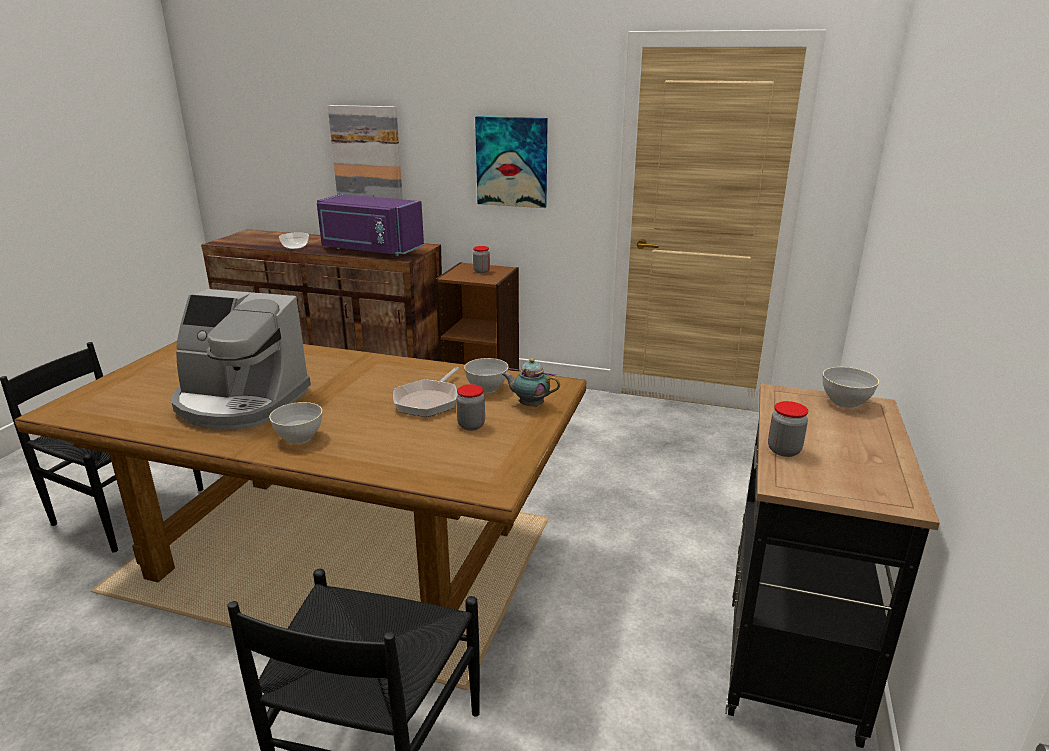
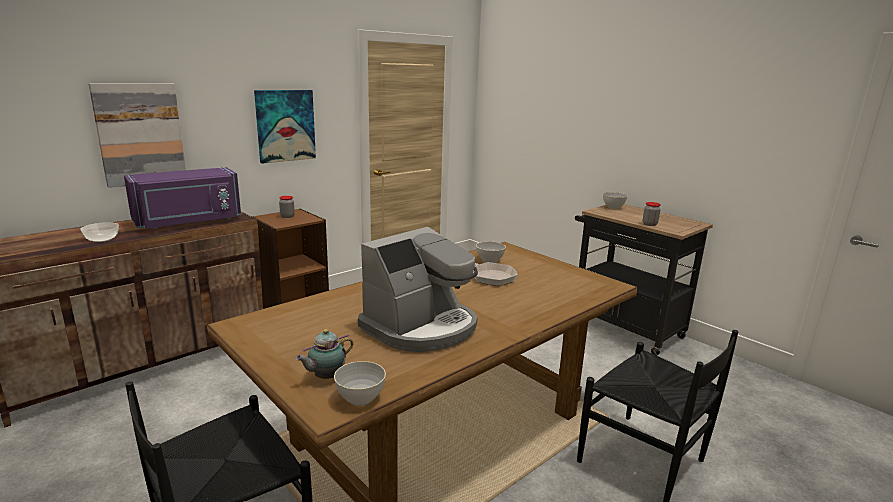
camera: 60 degrees left, 5 degrees down
(299, 438) = (507, 317): grey bowl -> grey bowl (360, 398)
(471, 425) = (536, 274): jar -> none
(529, 405) = (524, 258): teapot -> teapot (325, 377)

